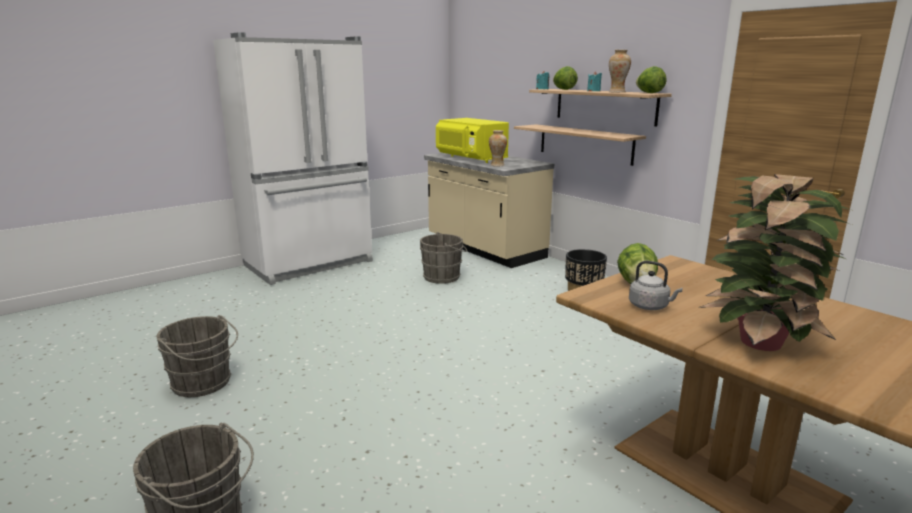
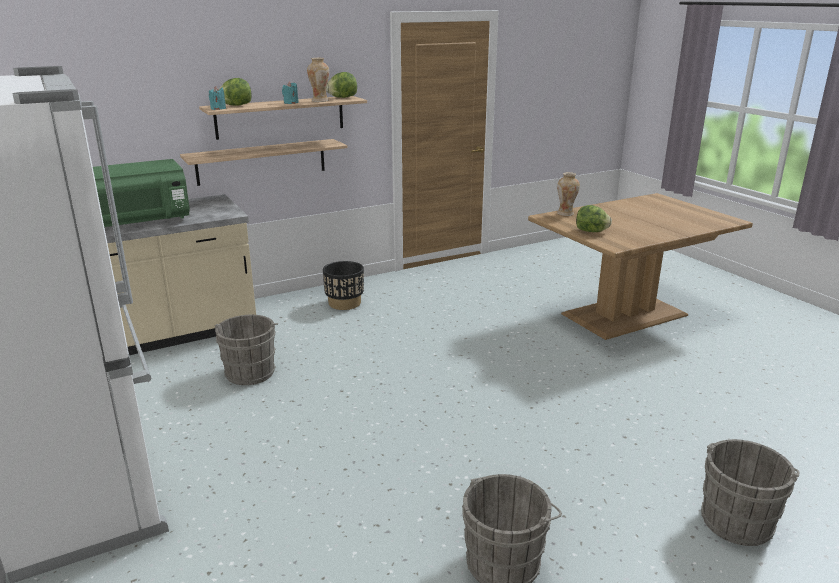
camera: 80 degrees left, 5 degrees up
(471, 158) = (139, 222): yellow microwave -> green microwave
(497, 165) = (209, 215): vase -> vase (565, 214)
(650, 306) = (631, 234): grey kettle -> none
(761, 340) = (672, 223): potted plant -> none

